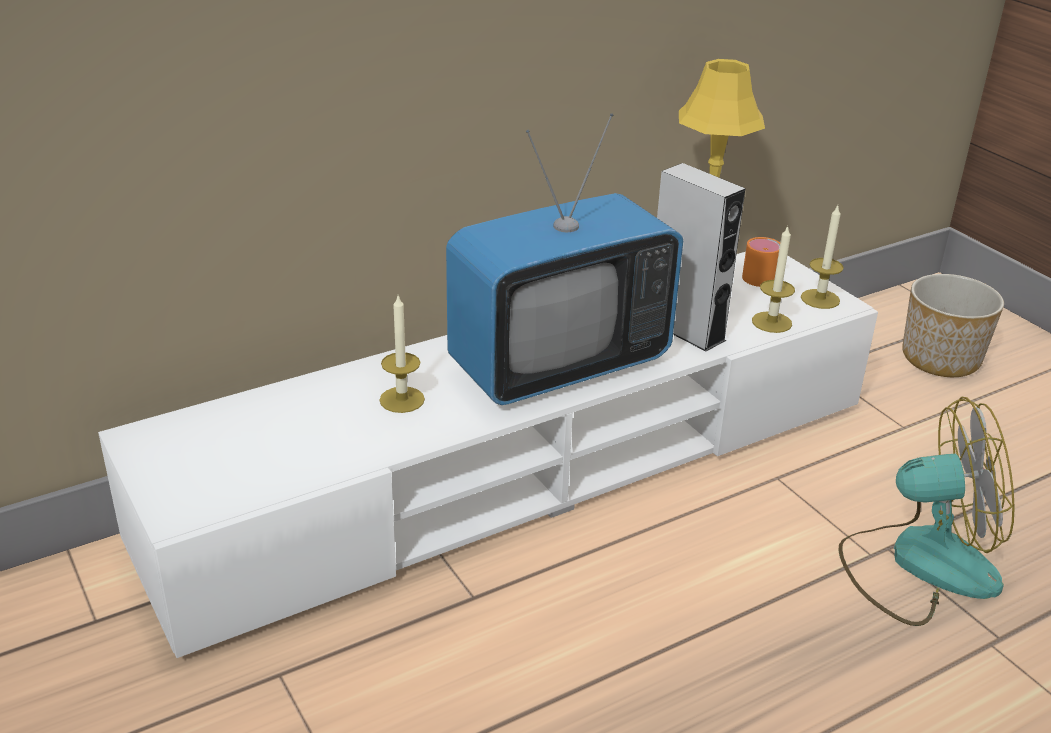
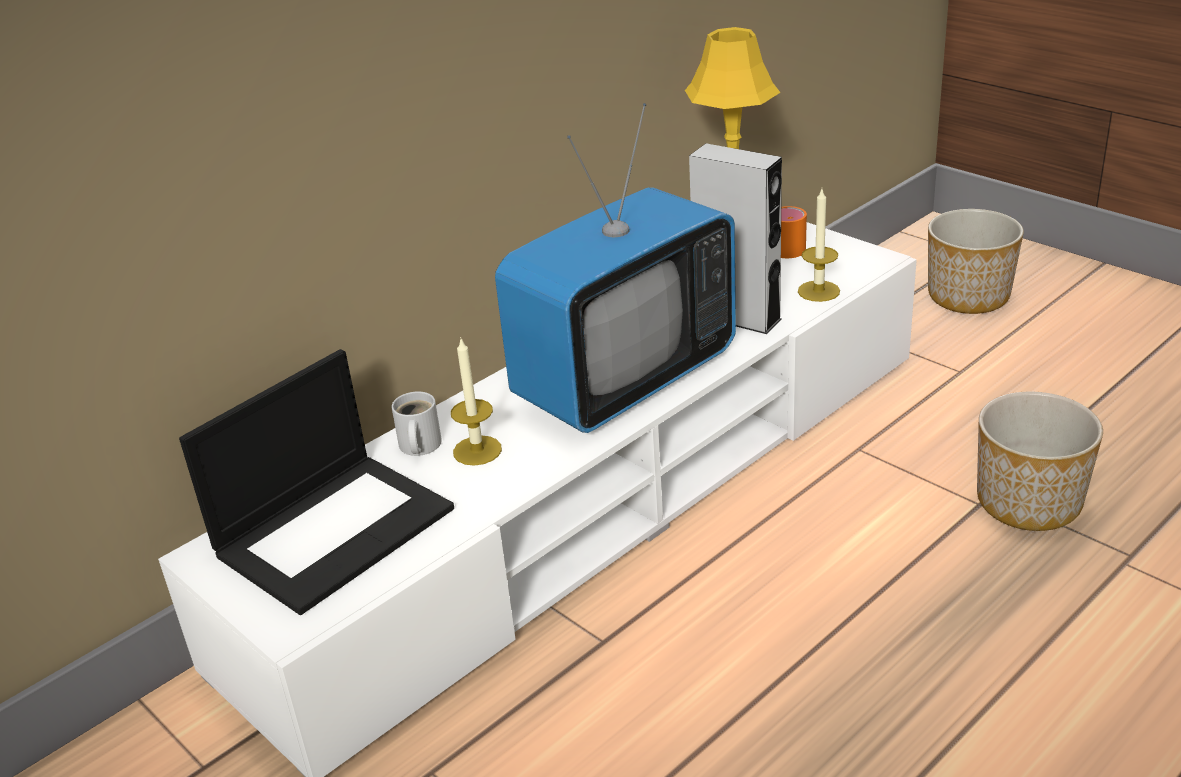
camera: 10 degrees left, 0 degrees up
(252, 441) = (335, 529): none -> laptop
(353, 384) = (418, 446): none -> white mug
(820, 299) = (855, 258): candle -> none
(918, 564) = (1027, 502): fan -> planter

